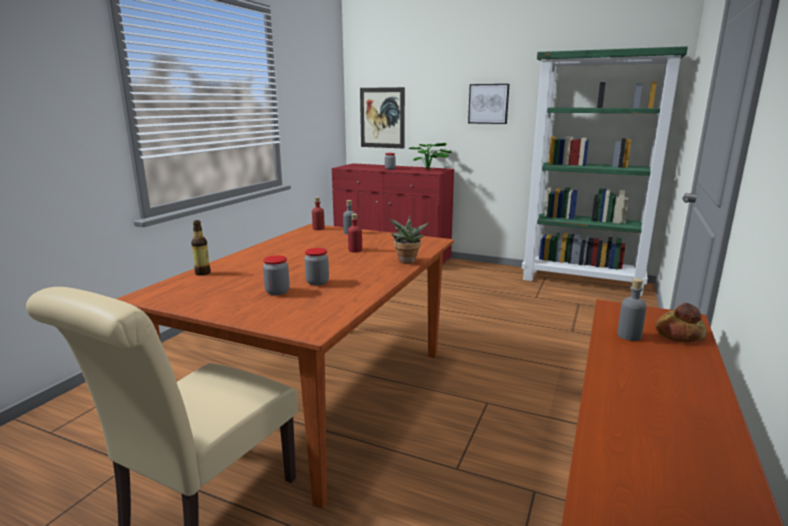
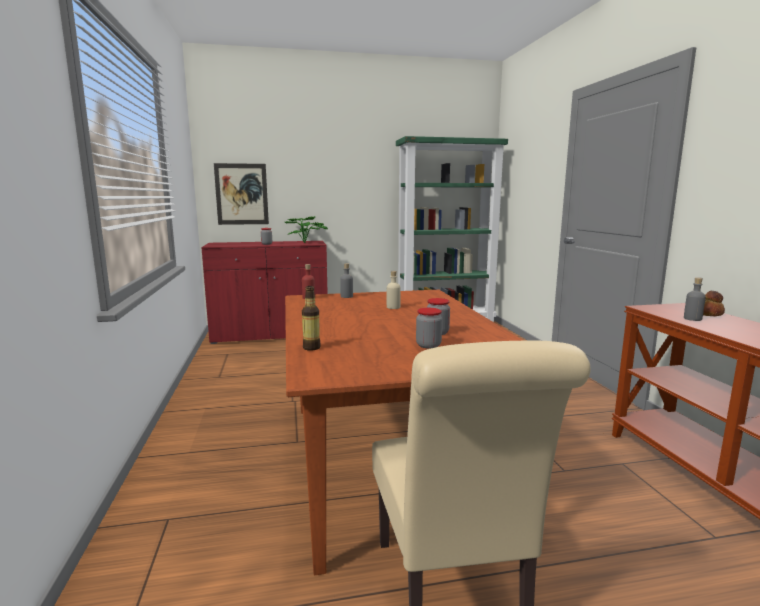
camera: 35 degrees left, 5 degrees down
(355, 250) = (393, 307): red bottle -> beige bottle
(406, 262) = (457, 308): potted plant -> none
(488, 104) = (350, 180): picture -> none

